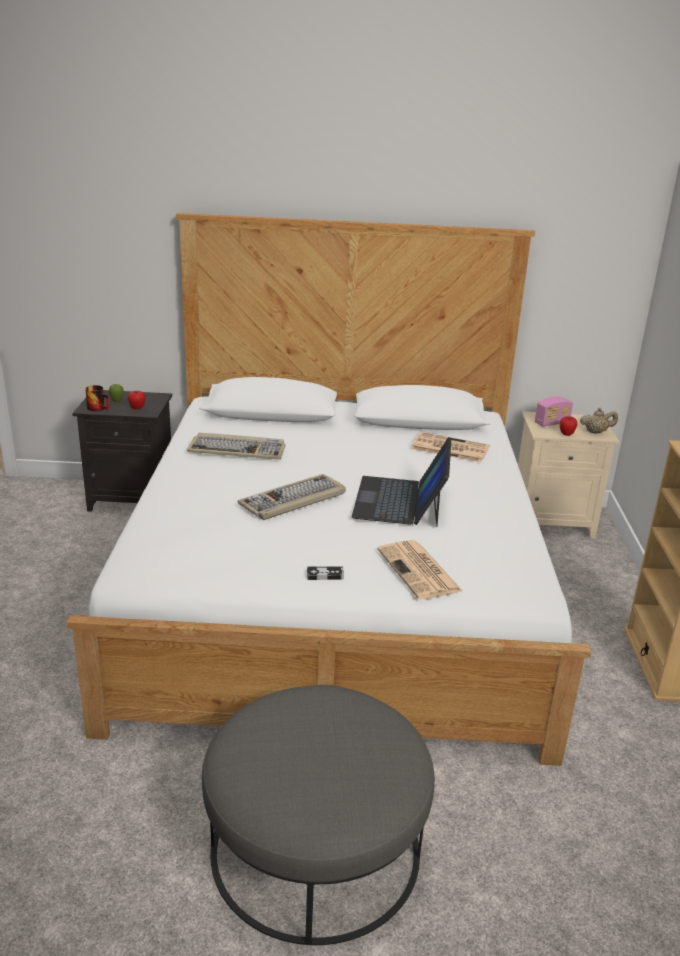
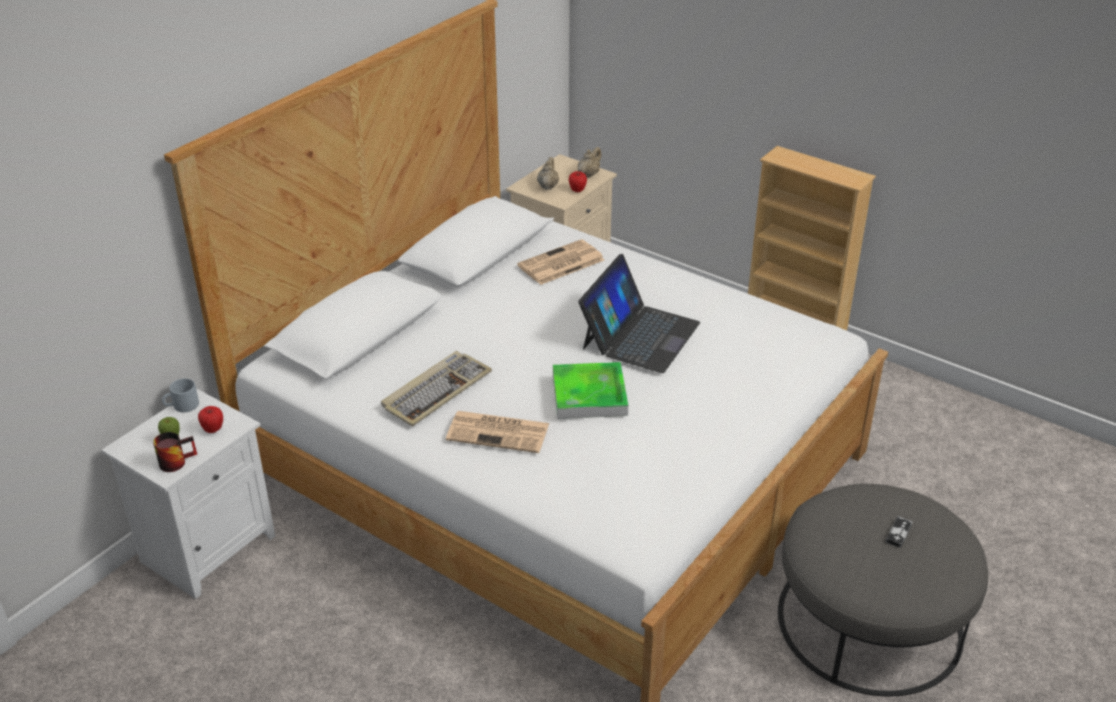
camera: 55 degrees left, 10 degrees up
(133, 498) = (208, 547): black nightstand -> white nightstand
(150, 395) = (182, 406): none -> grey mug
(293, 500) = (589, 395): keyboard -> tray
(325, 575) = (731, 429): game controller -> game controller (898, 533)
(400, 501) = (639, 335): laptop -> laptop turned 105 degrees counterclockwise
(420, 571) = (762, 376): newspaper -> newspaper (499, 432)
(552, 423) = (548, 186): radio -> beige teapot

